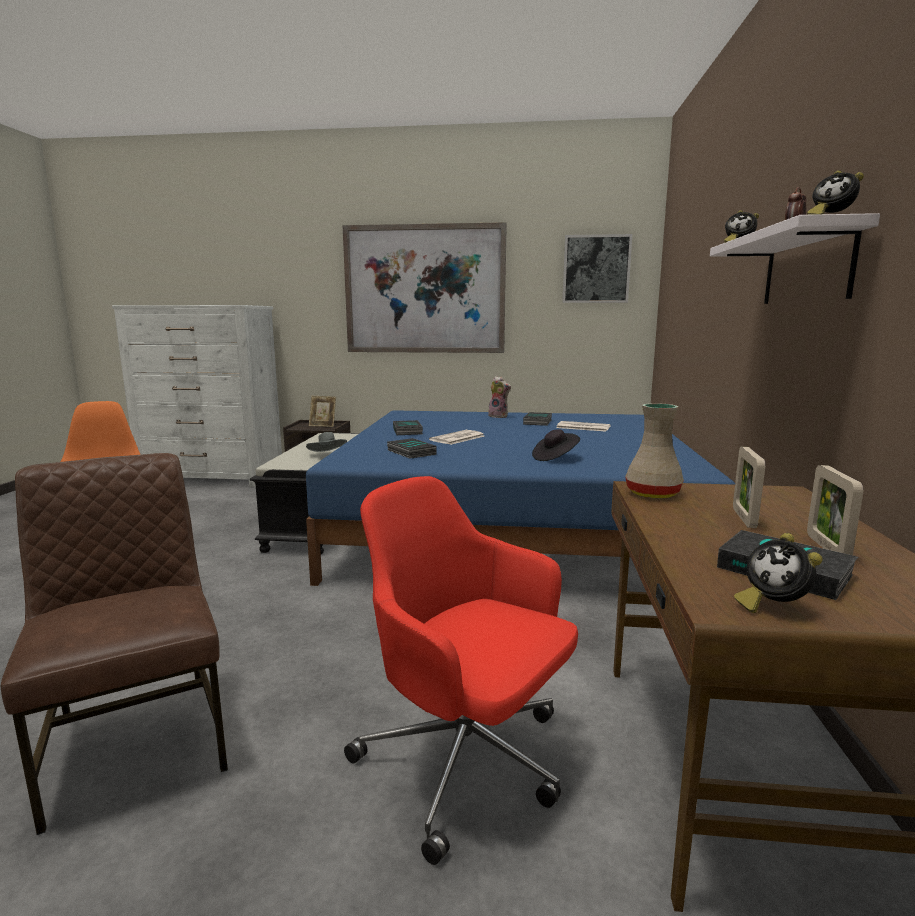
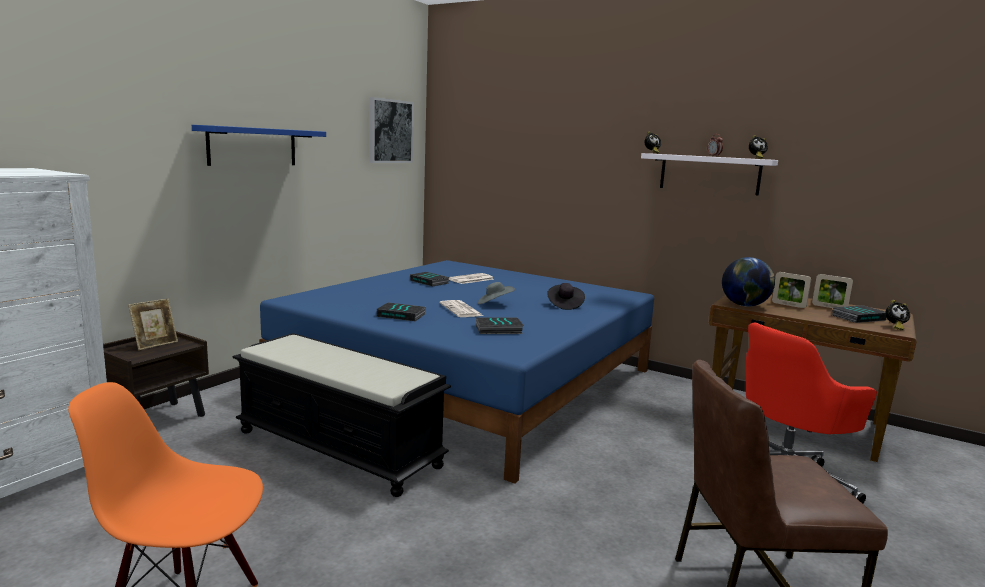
camera: 65 degrees left, 0 degrees up
(328, 455) = (379, 362): grey hat -> grey hat (494, 304)
(425, 290) = (252, 146): picture -> blue shelf
(499, 416) = (382, 283): plush toy -> none
(654, 494) = (745, 305): beige vase -> globe

